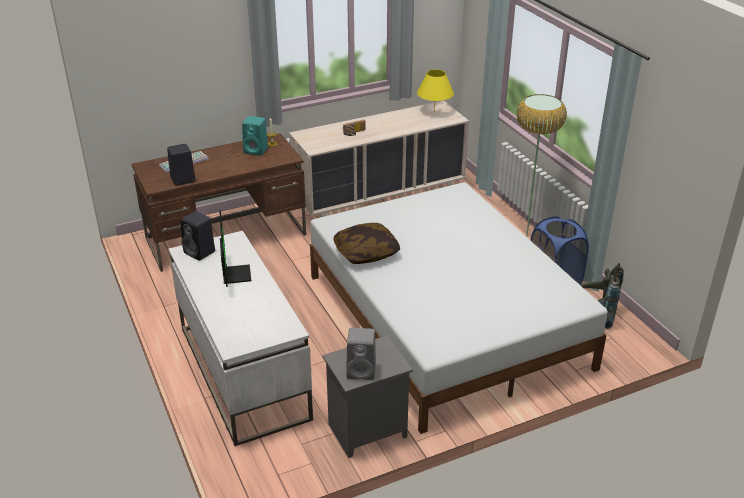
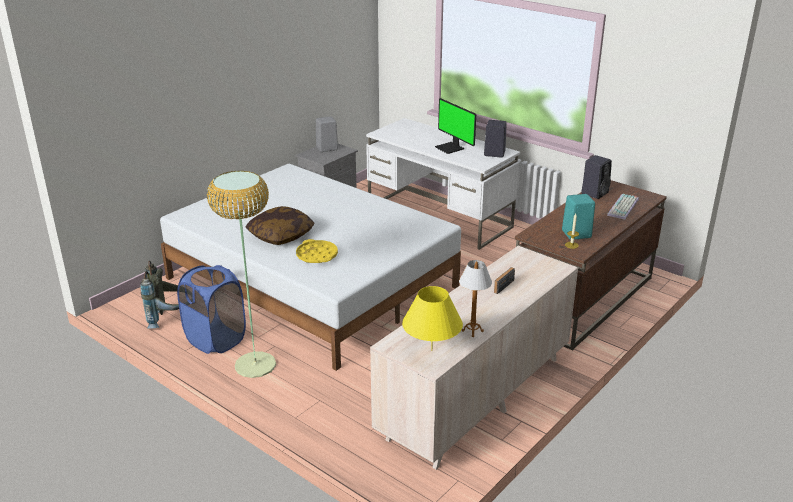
camera: 155 degrees right, 5 degrees down
(366, 253) = (383, 211): pillow -> pillow (281, 235)
(401, 114) = (472, 331): none -> table lamp
(460, 220) = (317, 255): none -> yellow tray

